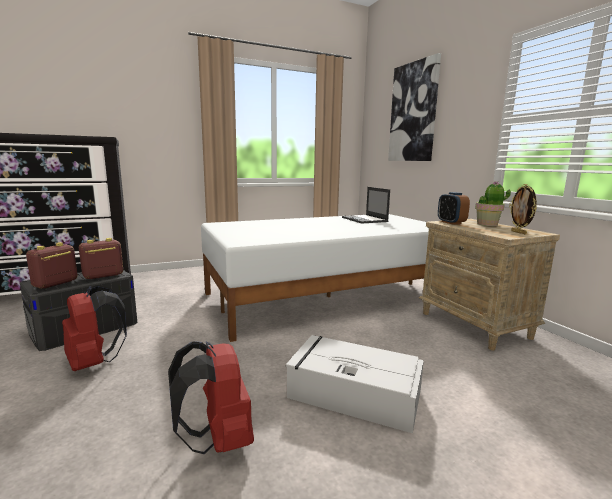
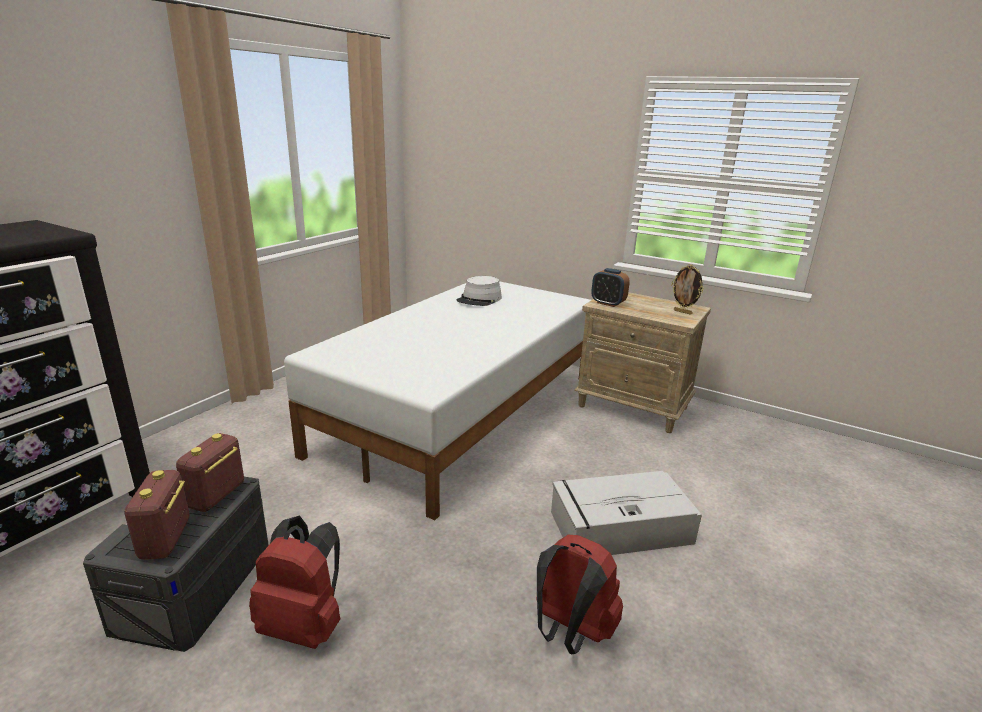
camera: 35 degrees left, 10 degrees up
(365, 219) = (479, 299): laptop -> grey hat
(413, 112) = (502, 139): picture -> none
(487, 224) = (639, 300): potted plant -> none

